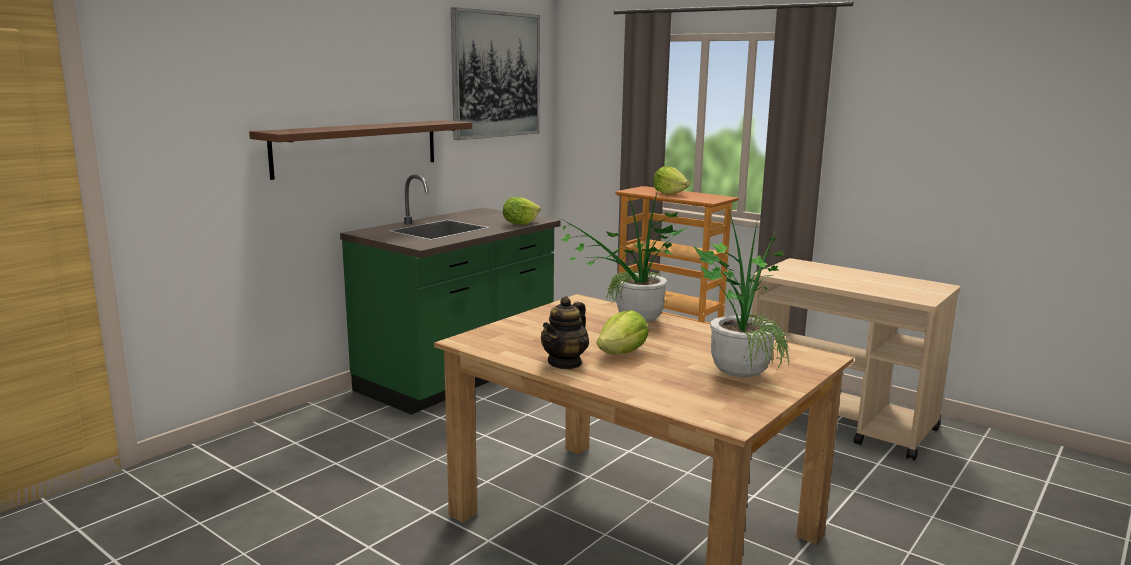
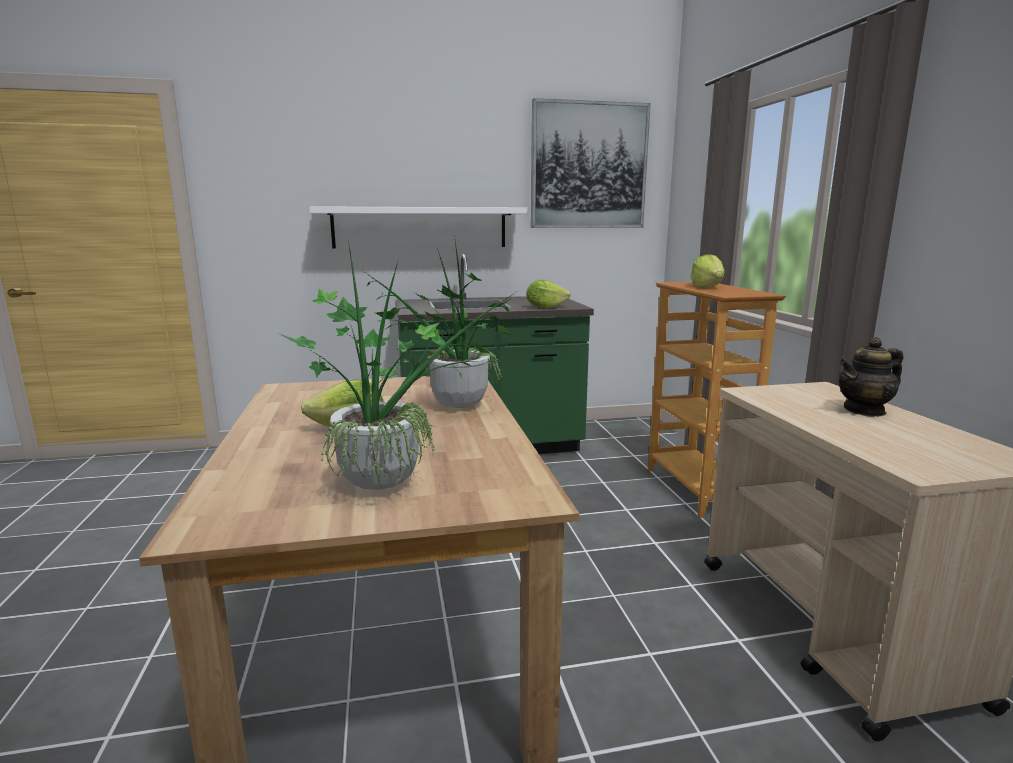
camera: 40 degrees right, 0 degrees up
(358, 147) = (420, 227): brown shelf -> white shelf
(565, 363) = (282, 423): teapot -> teapot (864, 410)

